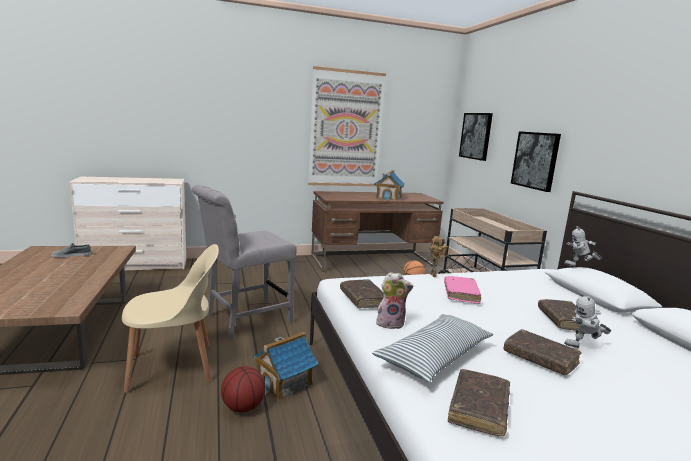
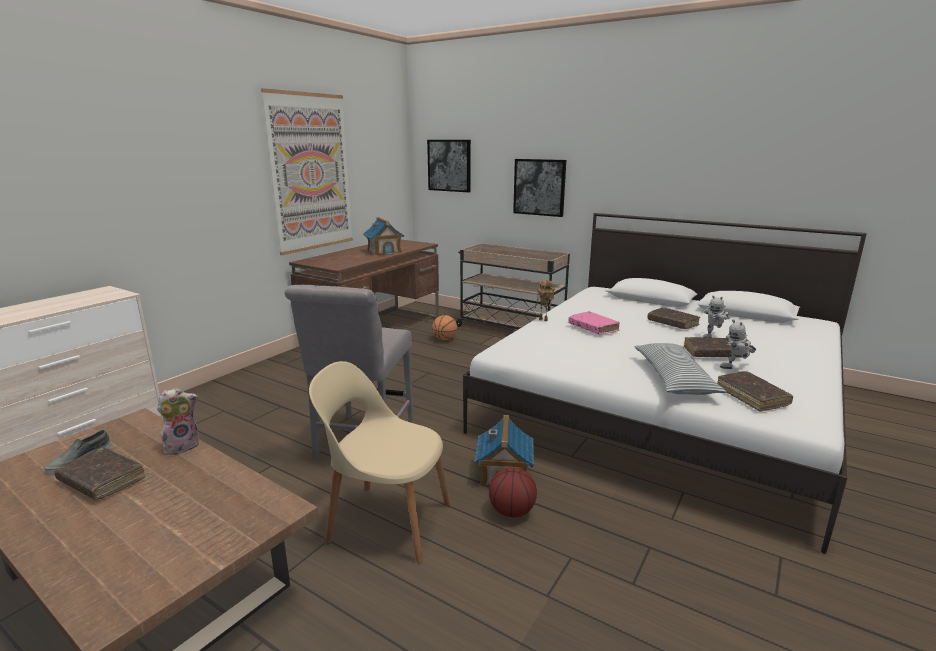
camera: 40 degrees left, 5 degrees up
(174, 367) = (386, 521): beige chair -> beige chair turned 105 degrees counterclockwise
(362, 299) = (550, 359): brown book -> brown book (102, 480)
(391, 323) = (605, 369): plush toy -> plush toy (183, 446)
(579, 267) = (631, 279): toy robot -> toy robot (736, 368)

